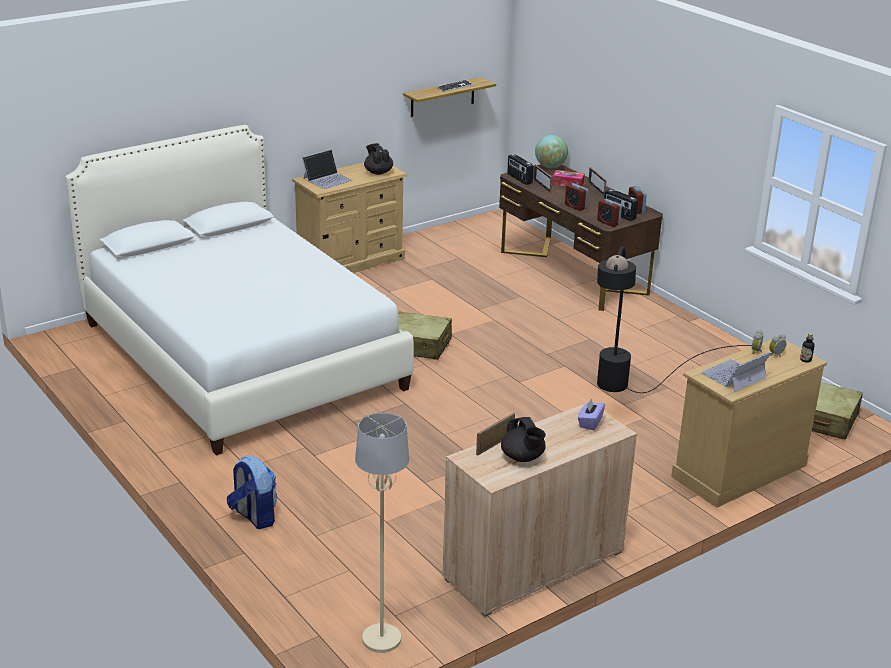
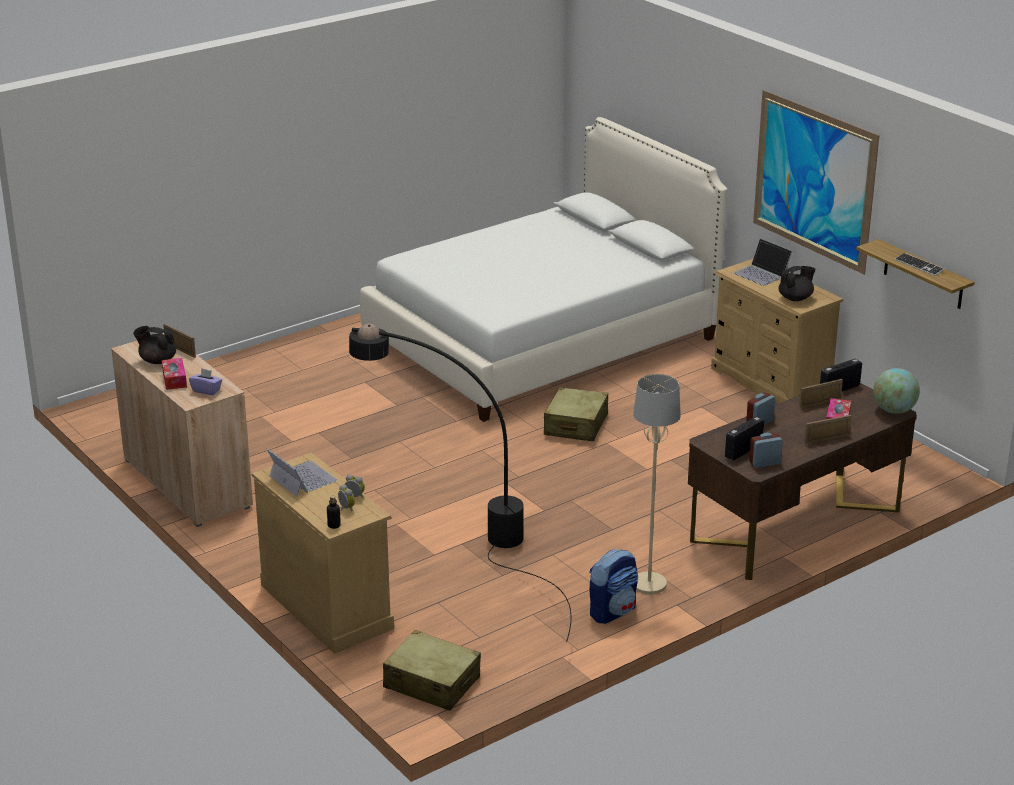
camera: 90 degrees right, 0 degrees up
(254, 516) = (275, 362): backpack -> backpack (612, 611)
(338, 81) = (813, 181): none -> picture
(382, 639) = (110, 419): beige floor lamp -> beige floor lamp (649, 584)
(523, 457) = (157, 360): black teapot -> black teapot turned 45 degrees clockwise
(567, 443) = (174, 379): none -> tissue box
(608, 222) = (715, 442): alarm clock -> none

